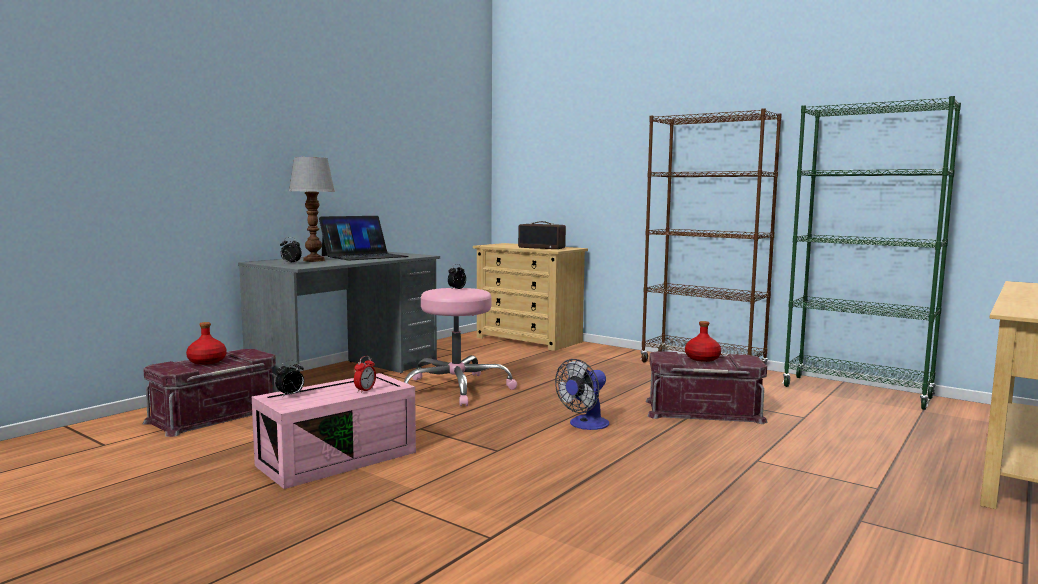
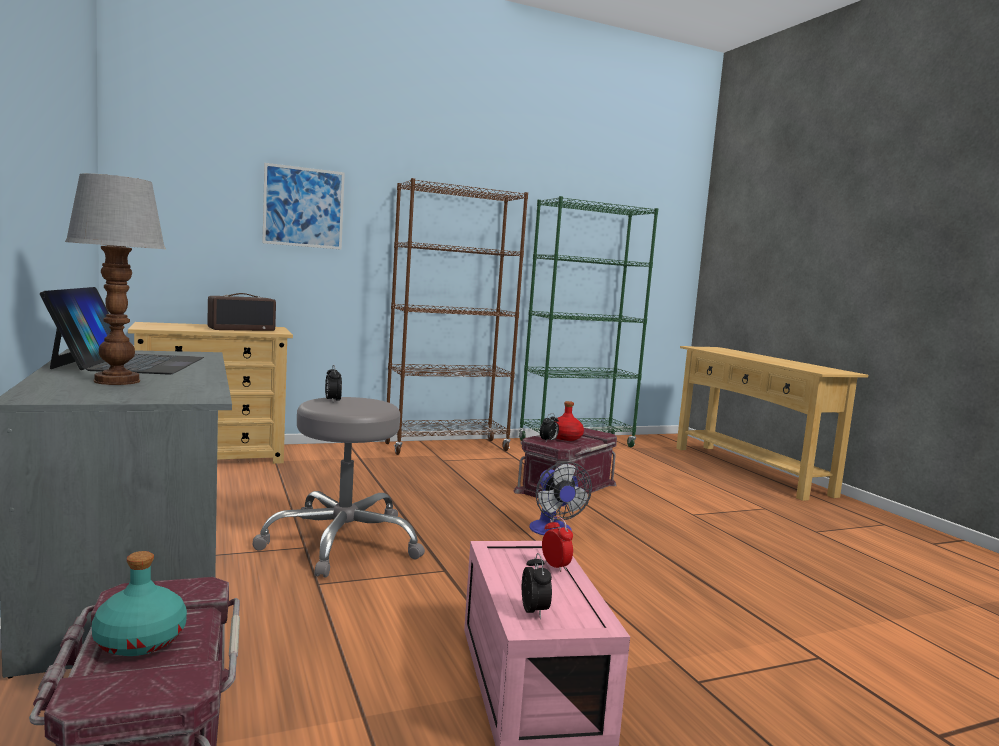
camera: 60 degrees left, 0 degrees up
(207, 361) = (141, 641): red bottle -> turquoise bottle
(290, 263) = (126, 392): alarm clock -> alarm clock (548, 441)
(455, 389) = (342, 542): pink stool -> grey stool
(602, 152) = (303, 207): none -> picture

